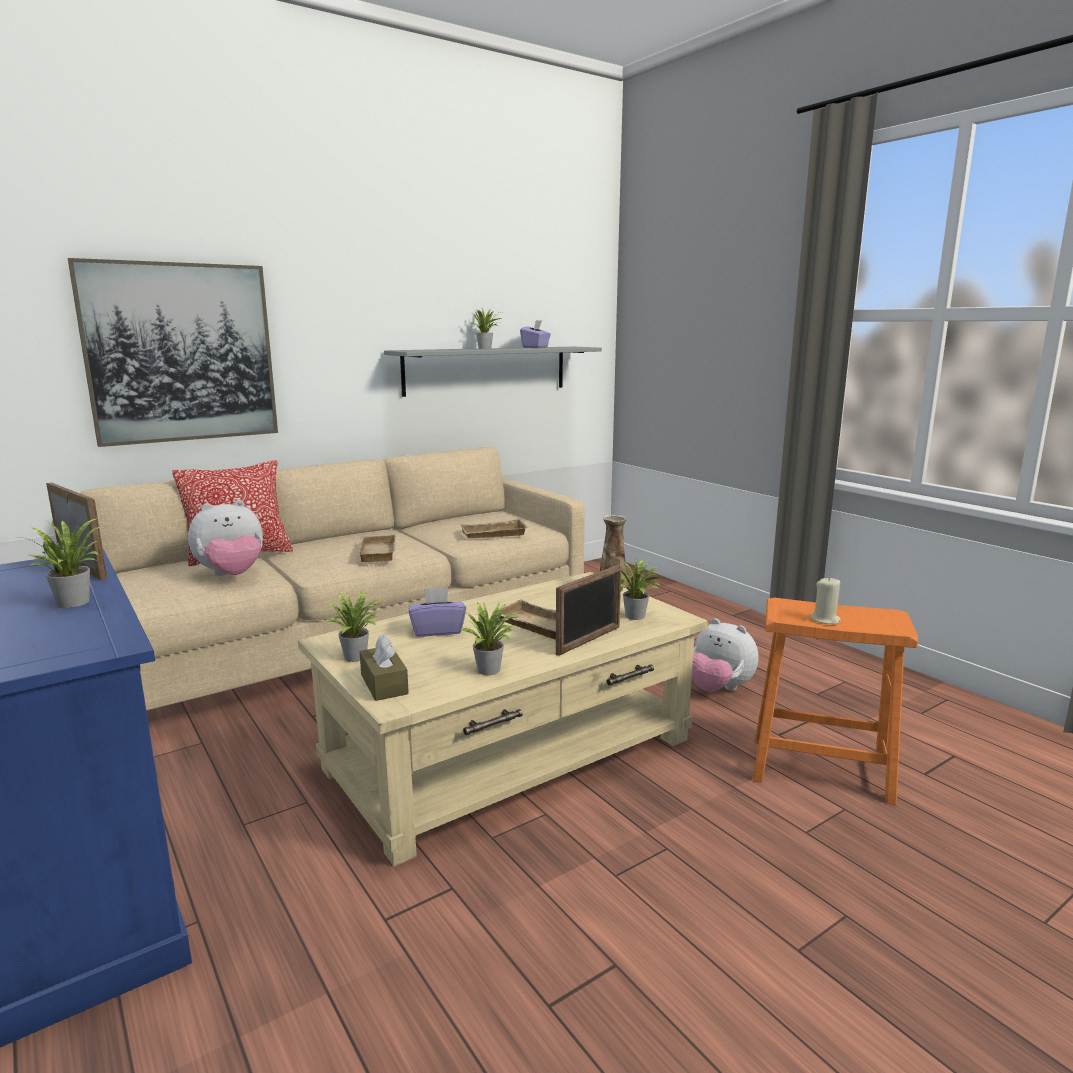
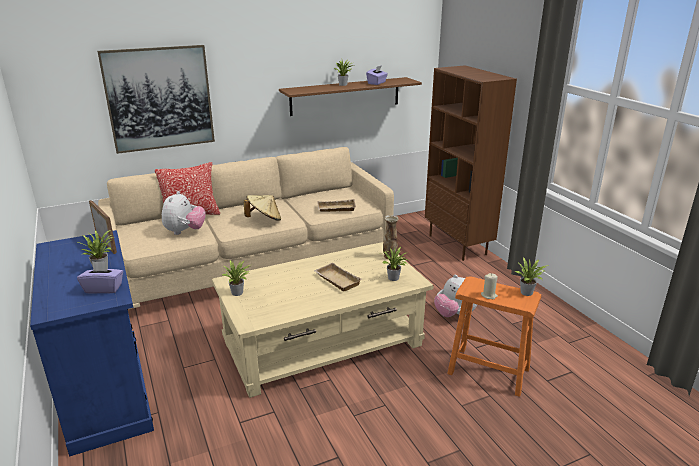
camera: 10 degrees right, 10 degrees up
(232, 575) = (185, 232): plush toy -> plush toy turned 60 degrees counterclockwise
(375, 553) = (264, 219): beige tray -> beige hat
(384, 684) = (247, 311): brown tissue box -> none
(437, 630) = (283, 278): purple tissue box -> purple tissue box (104, 288)
(486, 370) = (345, 96): grey shelf -> brown shelf
(491, 670) = (302, 308): potted plant -> potted plant (528, 293)
(589, 640) = (360, 293): picture frame -> none
(676, 596) = (458, 245): none -> brown bookcase

